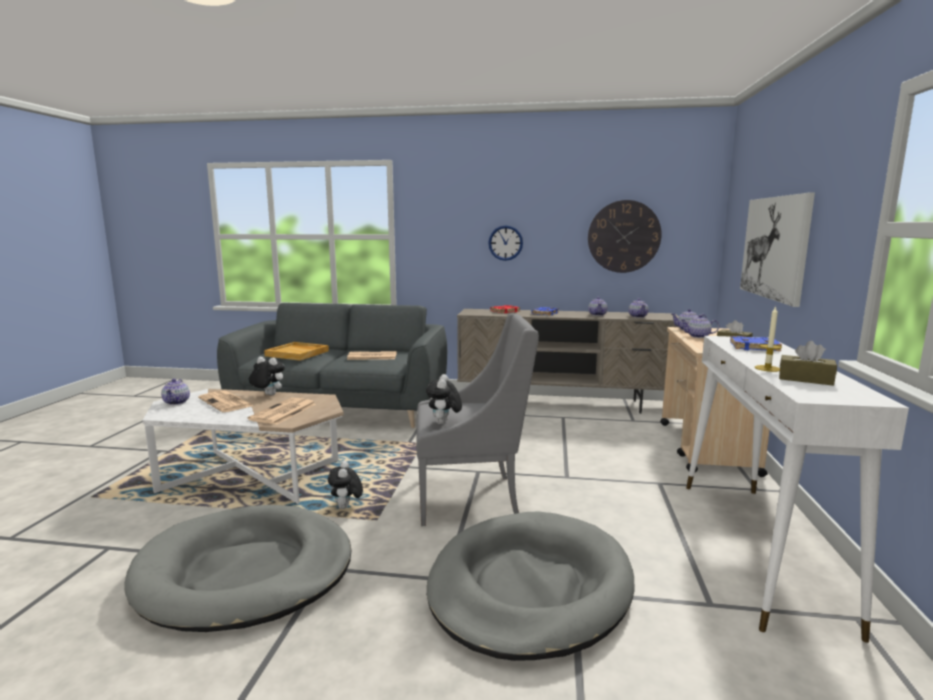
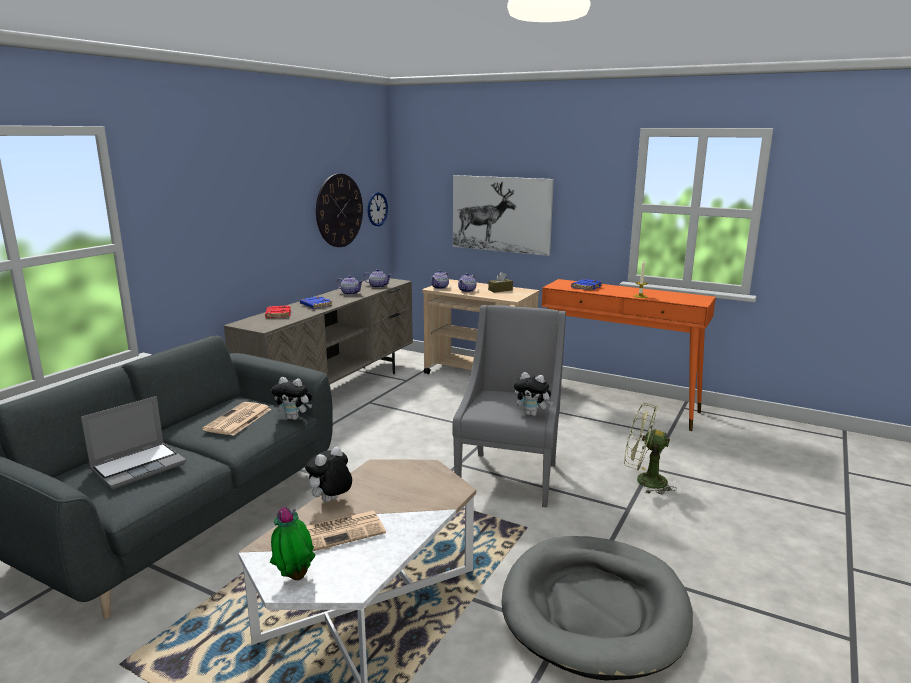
camera: 70 degrees left, 5 degrees up
(177, 402) = (295, 576): teapot -> potted plant
(283, 412) = (416, 492): newspaper -> none
(298, 353) = (139, 466): beige tray -> laptop
(346, 507) = (493, 542): plush toy -> plush toy (294, 418)
(505, 243) = (251, 233): wall clock -> wall clock (377, 209)
(529, 588) = (644, 481): grey dog bed -> green fan
(757, 548) = (617, 406): white console table -> orange console table
(805, 379) = (665, 296): brown tissue box -> none

